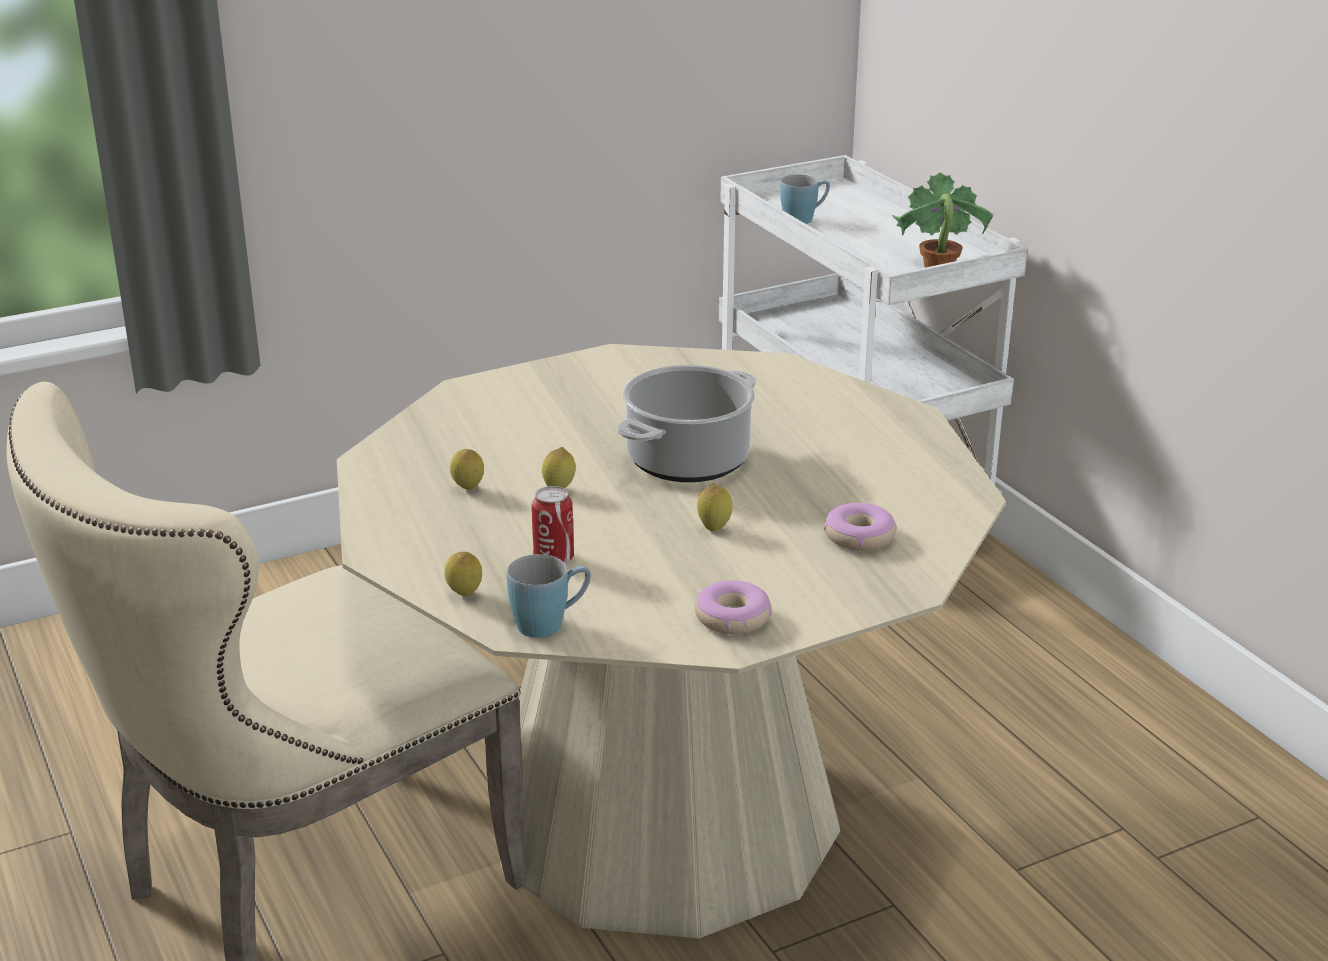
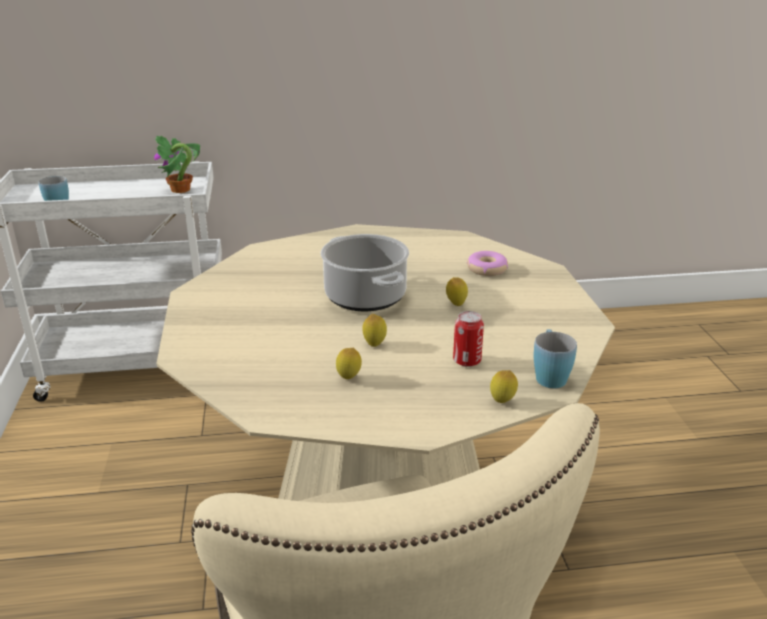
camera: 70 degrees left, 0 degrees up
(732, 618) = (561, 318): donut -> none

